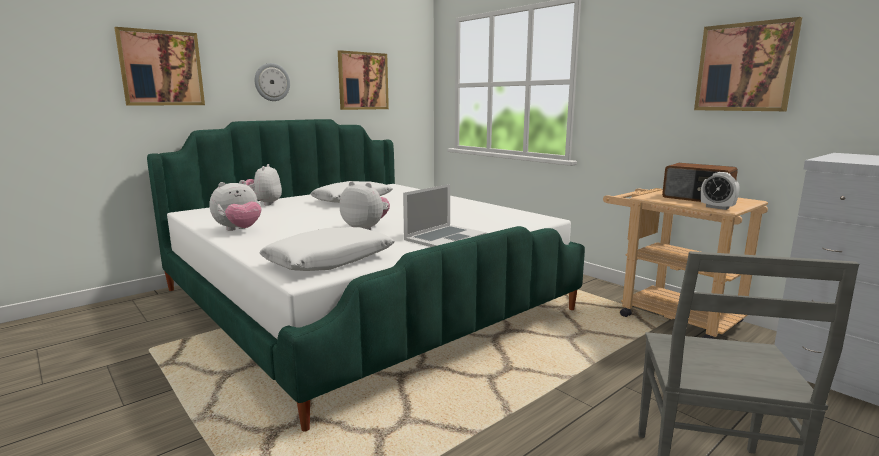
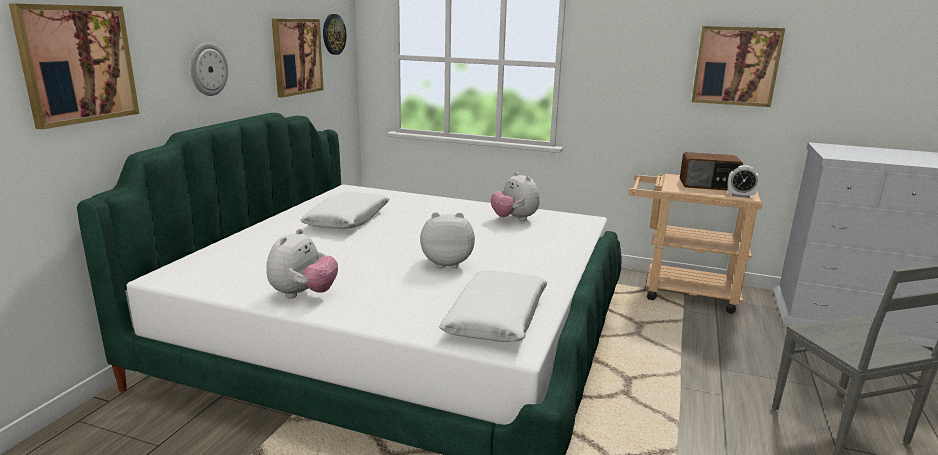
camera: 30 degrees left, 5 degrees up
(263, 204) = (243, 243): plush toy -> plush toy (514, 219)
(405, 67) = (333, 34): none -> wall clock
(445, 237) = (543, 261): laptop -> none

